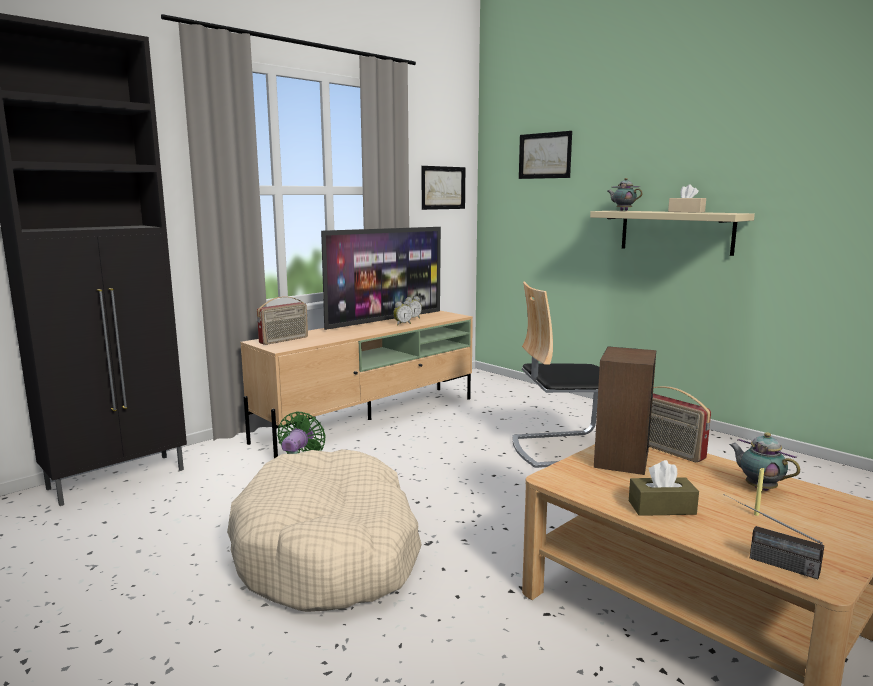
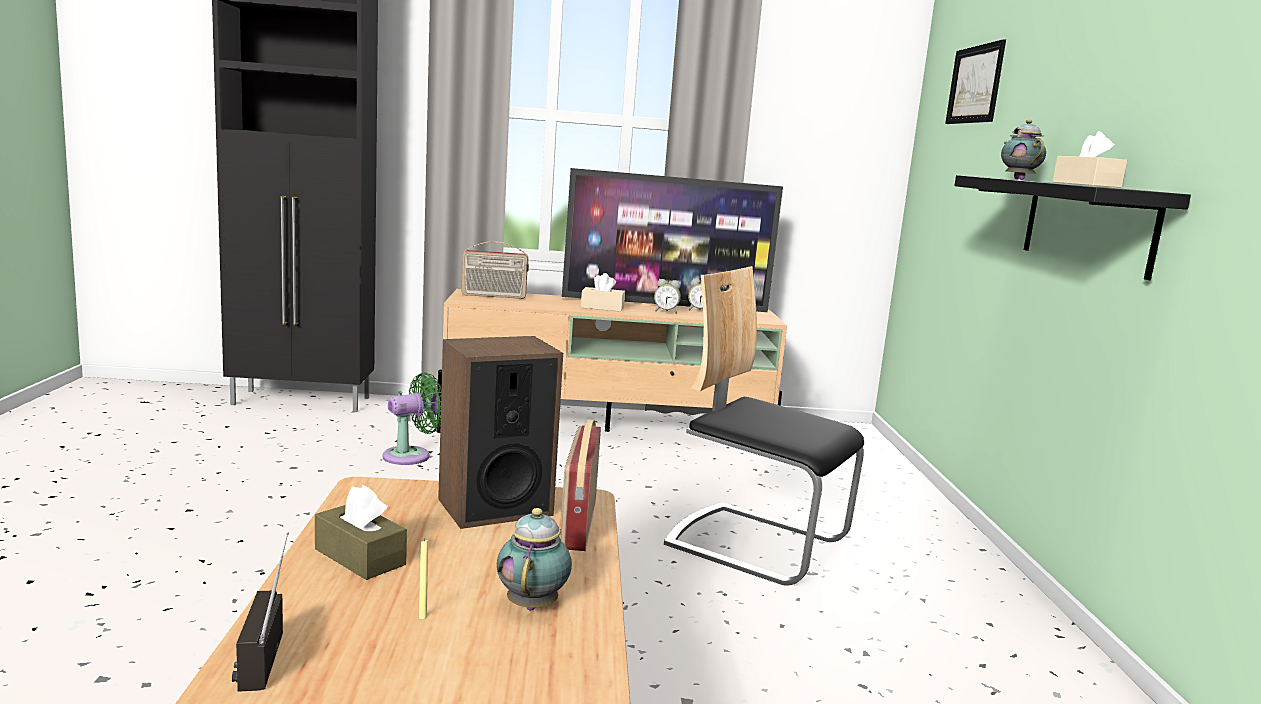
camera: 40 degrees right, 0 degrees up
(329, 551) = (297, 517): beige dog bed -> none
(366, 330) = (602, 308): none -> beige tissue box
(443, 188) = (836, 133): picture -> none
(676, 232) = (1087, 225): beige shelf -> black shelf

